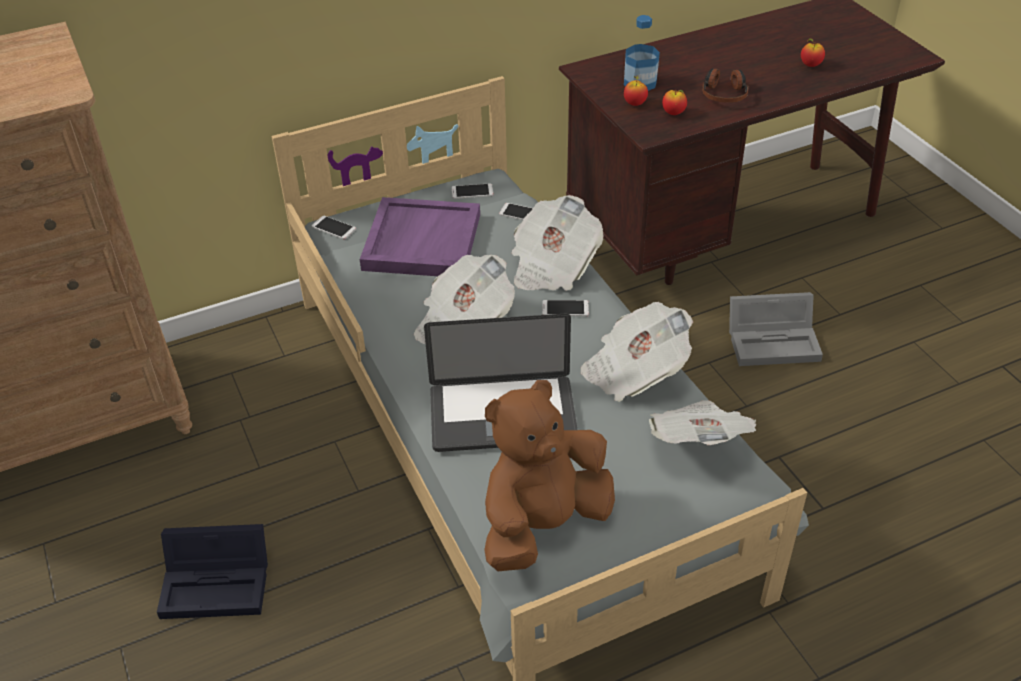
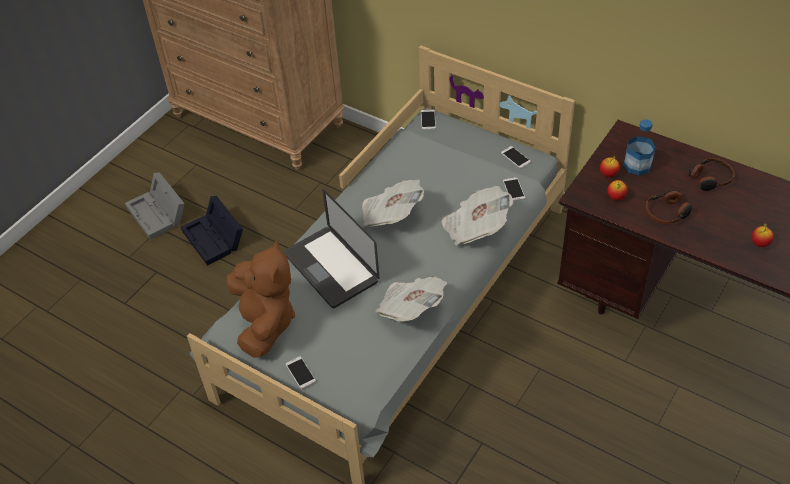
camera: 60 degrees right, 5 degrees up
(421, 241) = (447, 160): purple tray -> none
(543, 524) = (264, 323): brown plush toy -> brown plush toy turned 60 degrees clockwise
(565, 308) = (441, 252): phone -> phone (300, 373)
(698, 442) = (373, 364): newspaper -> none
(700, 54) = (709, 179): none -> headphones
(775, 341) = (593, 396): grey storage box -> grey storage box (159, 214)

